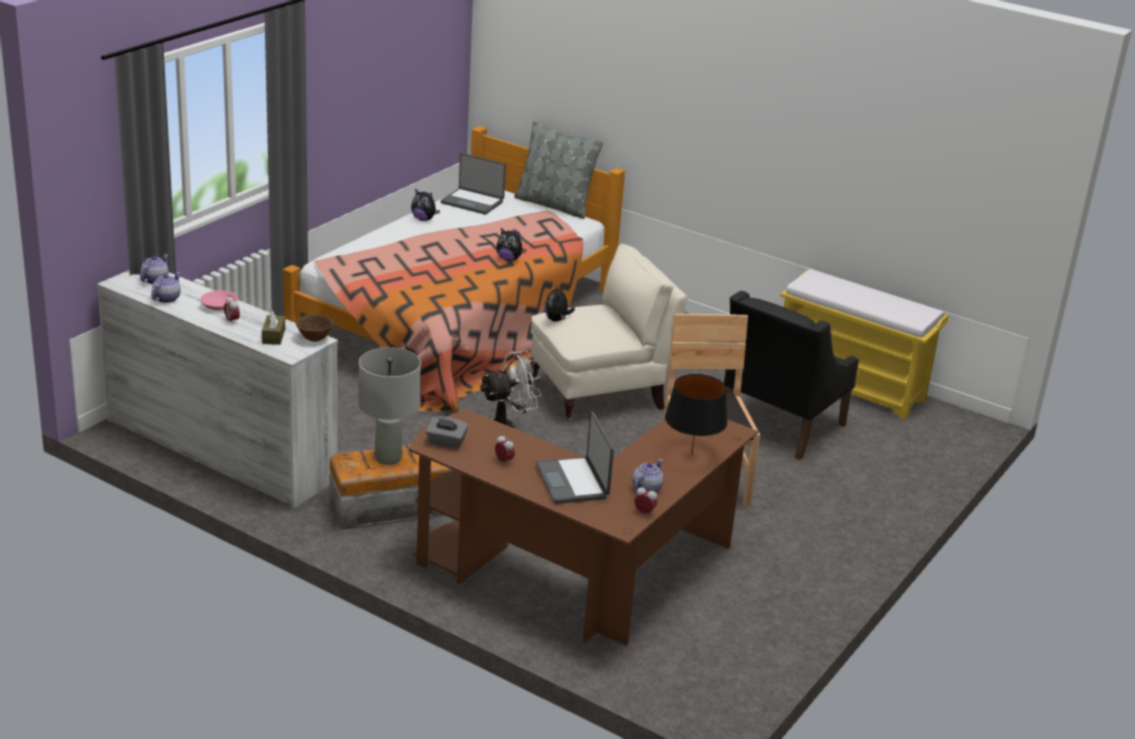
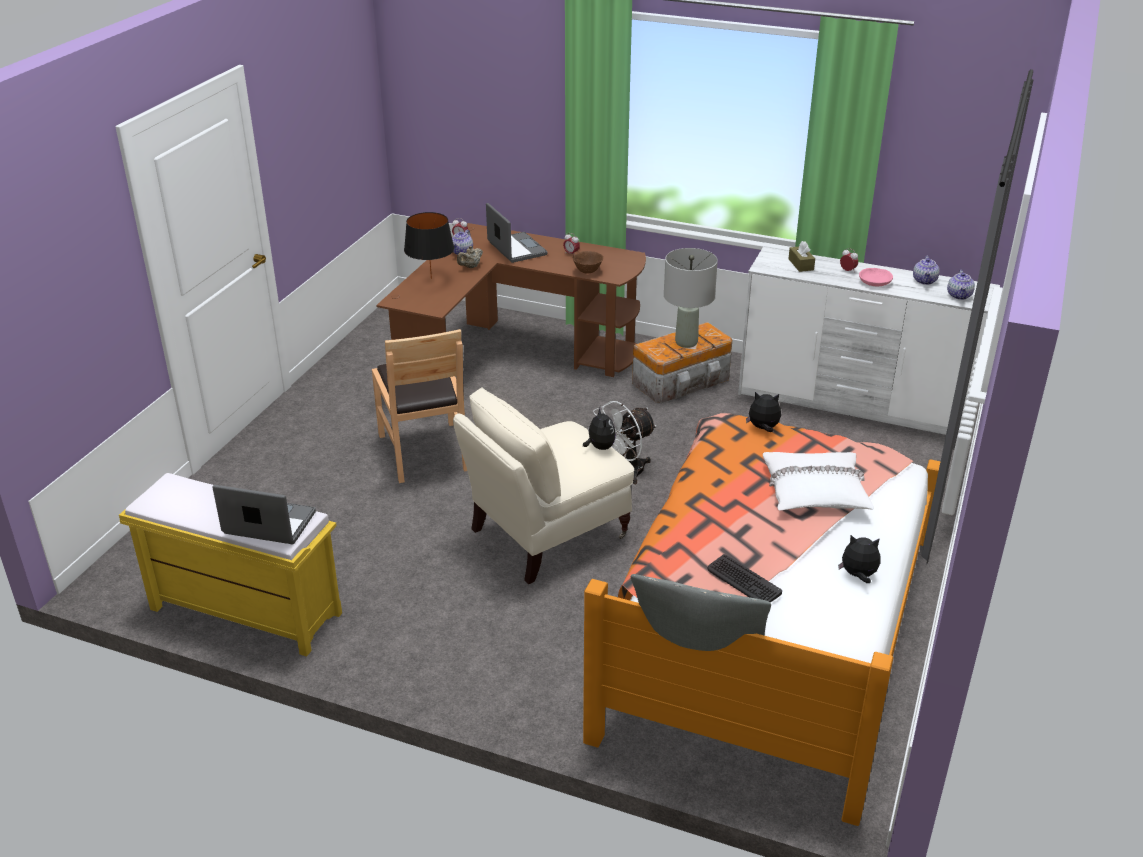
camera: 170 degrees right, 5 degrees up
(314, 338) = (767, 268): brown bowl -> brown bowl (588, 271)
(410, 256) = (815, 491): none -> white pillow
(446, 442) = (620, 259): grey tissue box -> none
(473, 202) = (822, 637): laptop -> laptop (268, 524)
(503, 224) = (743, 581): none -> keyboard
(509, 259) = (695, 510): plush toy -> plush toy (763, 428)
(639, 463) = (470, 267): none -> beige teapot
(779, 425) = (342, 532): black armchair -> none

